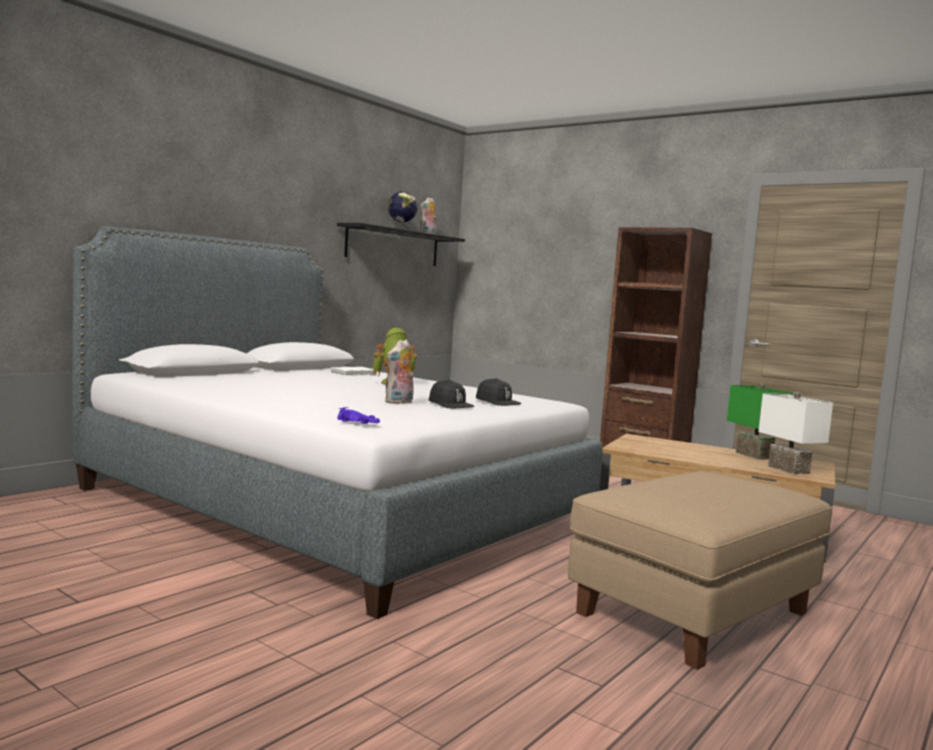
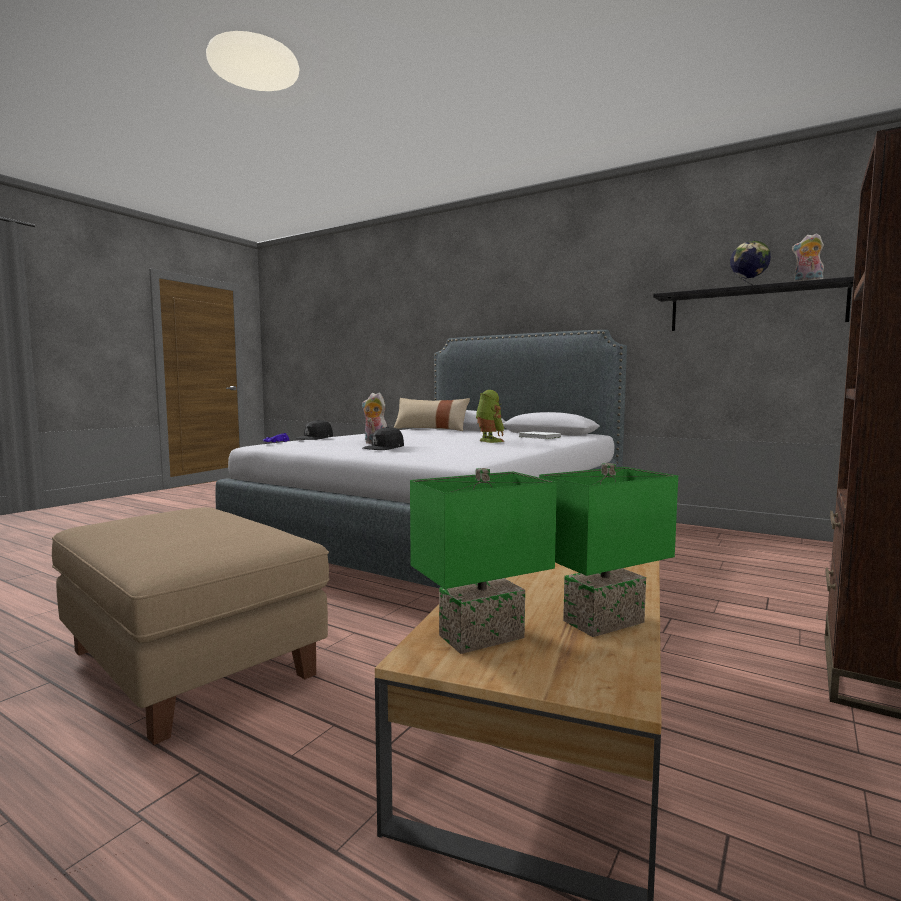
camera: 85 degrees right, 0 degrees up
(189, 378) = (430, 429): none -> beige pillow
(497, 402) = (417, 452): black cap -> black cap (315, 438)
(790, 470) = (482, 638): white table lamp -> green table lamp

